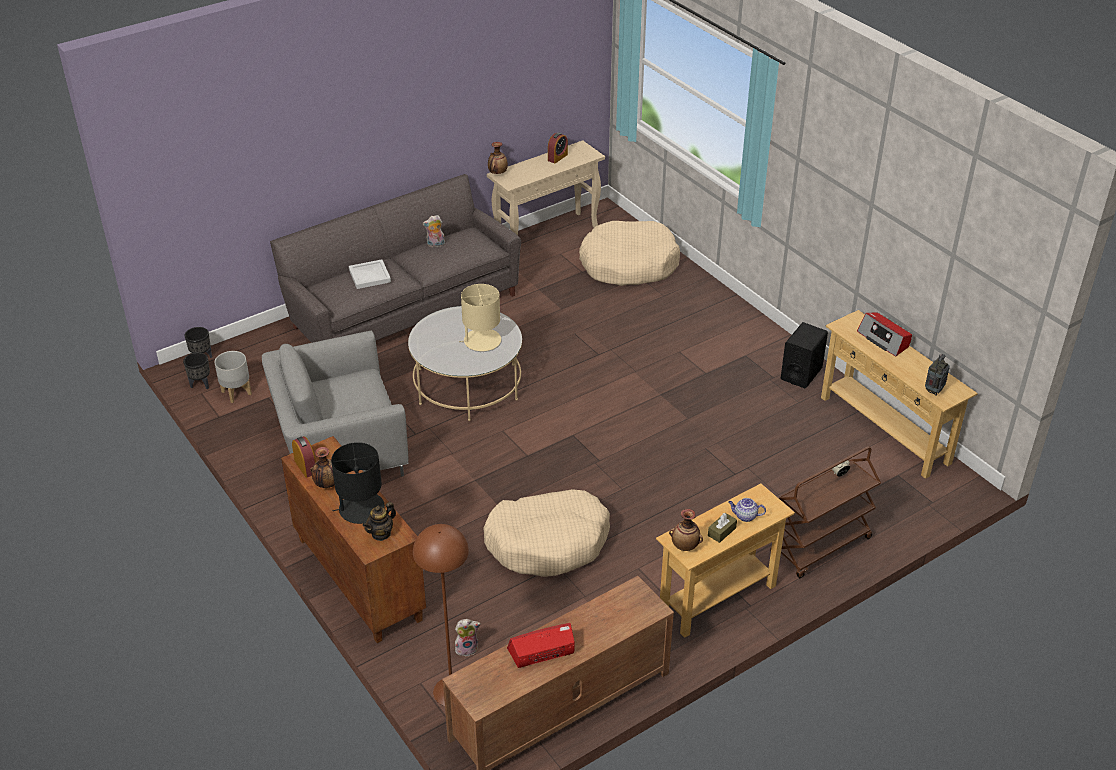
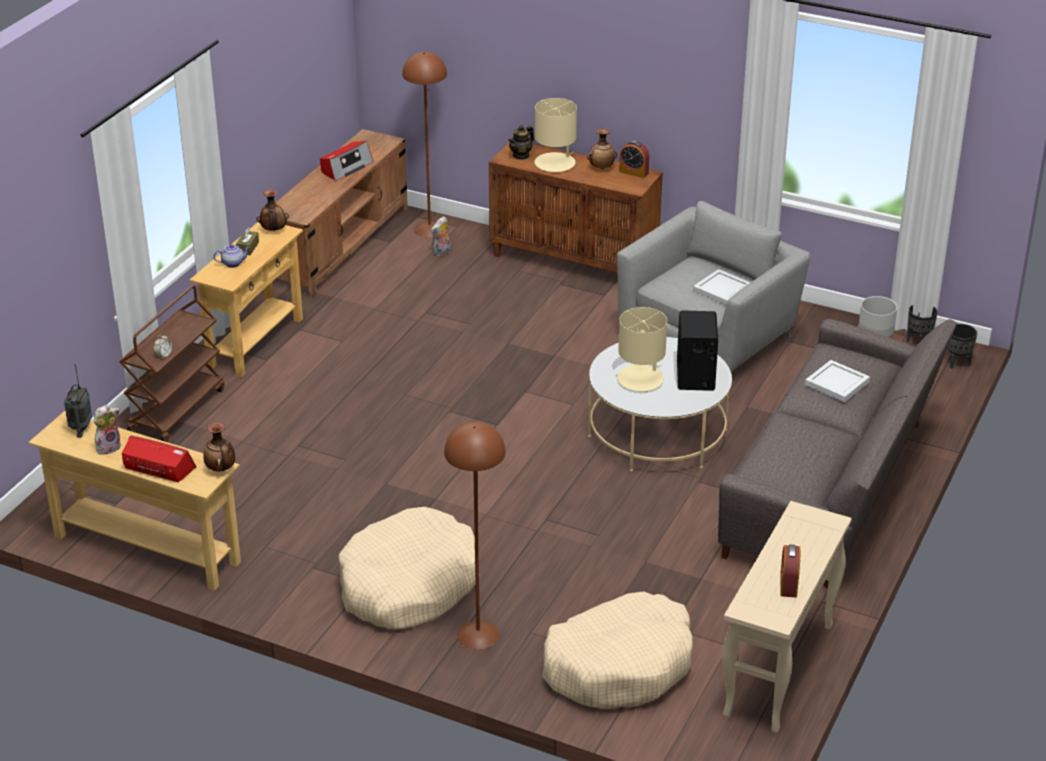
camera: 150 degrees right, 5 degrees down
(340, 385) = (723, 290): none -> white tray
(361, 508) = (555, 163): black table lamp -> beige table lamp
(381, 533) = (521, 155): teapot -> teapot turned 150 degrees counterclockwise
(435, 245) = (817, 448): plush toy -> plush toy (108, 447)
(497, 173) = (837, 523): vase -> vase (221, 469)
(548, 542) = (439, 333): beige dog bed -> beige dog bed (408, 585)
(695, 304) = (478, 635): none -> brown floor lamp
(801, 373) = (279, 585): black speaker -> black speaker (695, 376)

